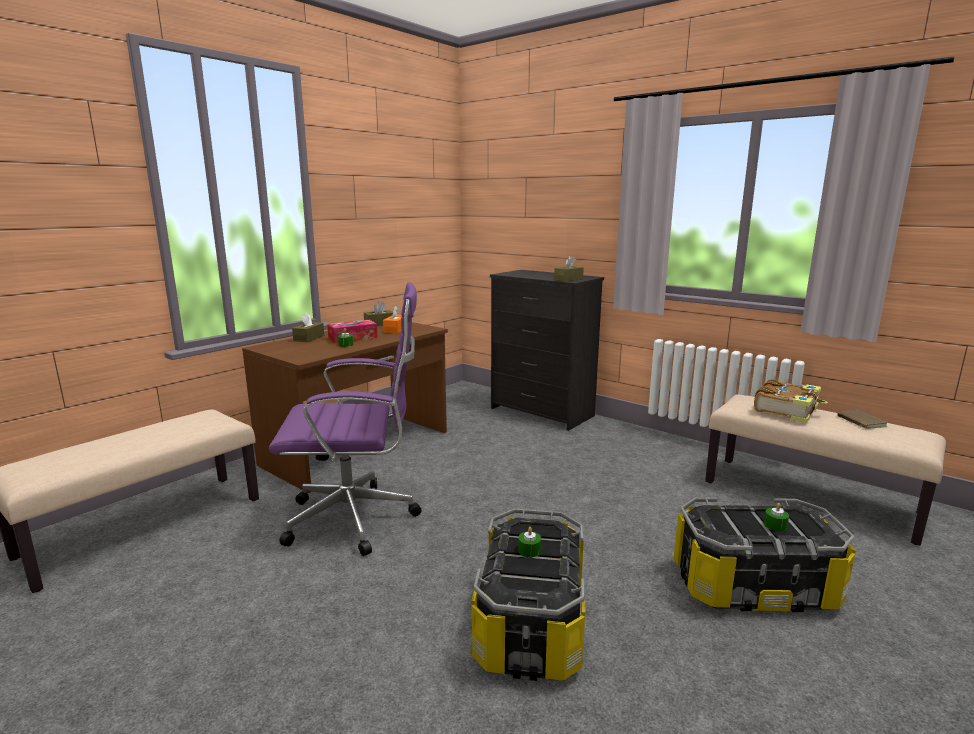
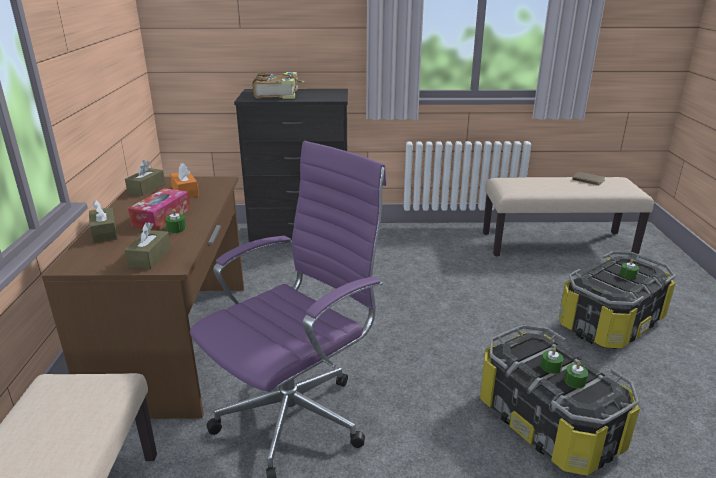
camera: 40 degrees left, 10 degrees up
(530, 569) = (574, 381): none -> green candle
(568, 279) = (329, 97): brown tissue box -> brown tissue box (150, 258)
(787, 410) = (542, 183): book -> book (278, 94)

